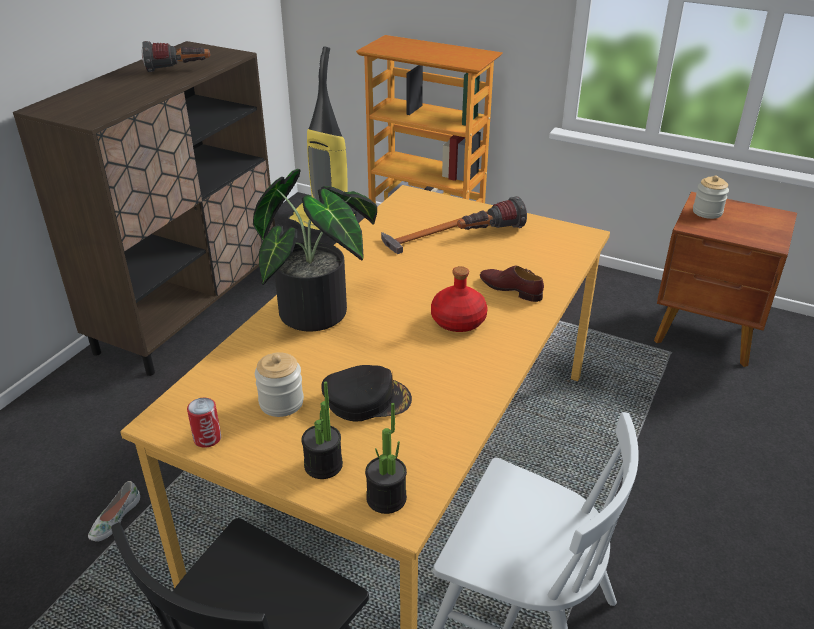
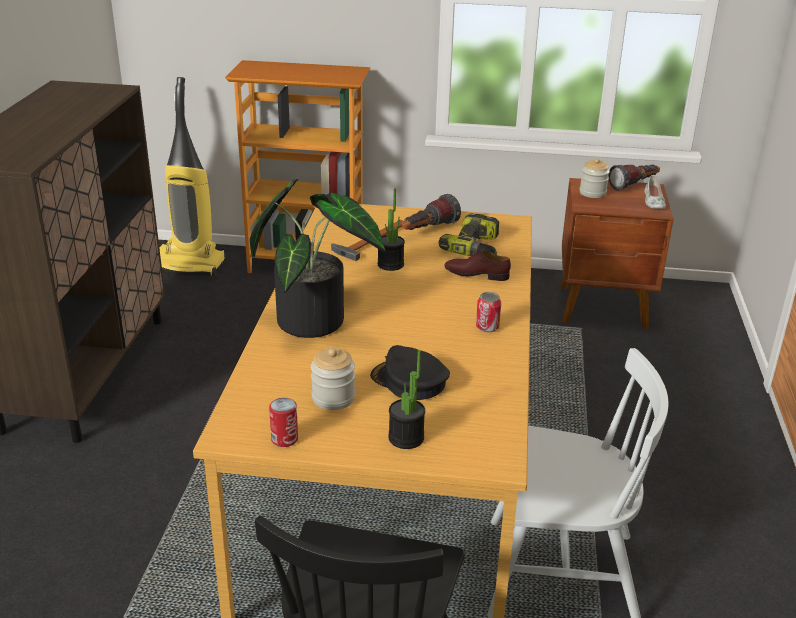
camera: 20 degrees left, 5 degrees down
(114, 518) = (118, 582): white shoe -> white shoe (653, 201)
(178, 70) = (71, 108): flashlight -> flashlight (634, 185)
(367, 399) = (409, 381): black cap -> black cap turned 120 degrees counterclockwise
(386, 498) = (477, 451): potted plant -> potted plant (390, 264)
(457, 320) = (447, 306): red bottle -> none
(485, 353) = (487, 327): none -> can
(528, 259) = (476, 248): none -> power drill

